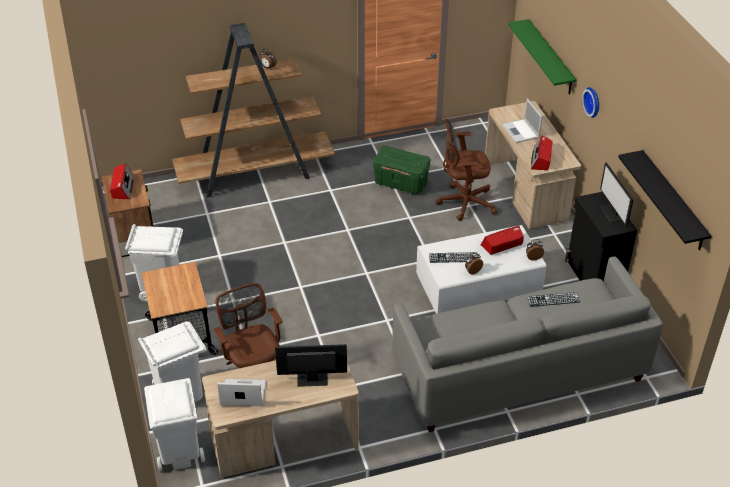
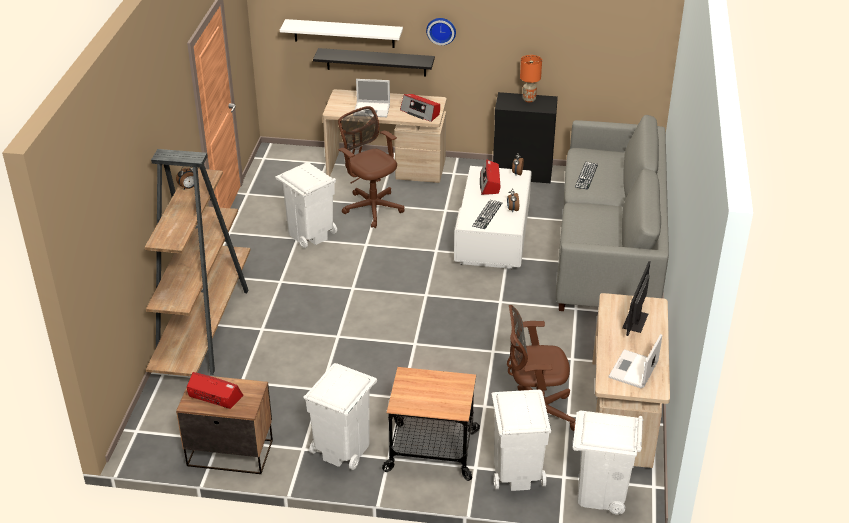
camera: 65 degrees left, 5 degrees down
(400, 183) = (310, 234): green storage box -> white trash can
(463, 202) = (371, 207): brown office chair -> brown office chair turned 120 degrees clockwise
(550, 57) = (344, 33): green shelf -> white shelf
(613, 213) = (529, 99): monitor -> orange table lamp
(673, 201) = (600, 39): black shelf -> black shelf (376, 62)

